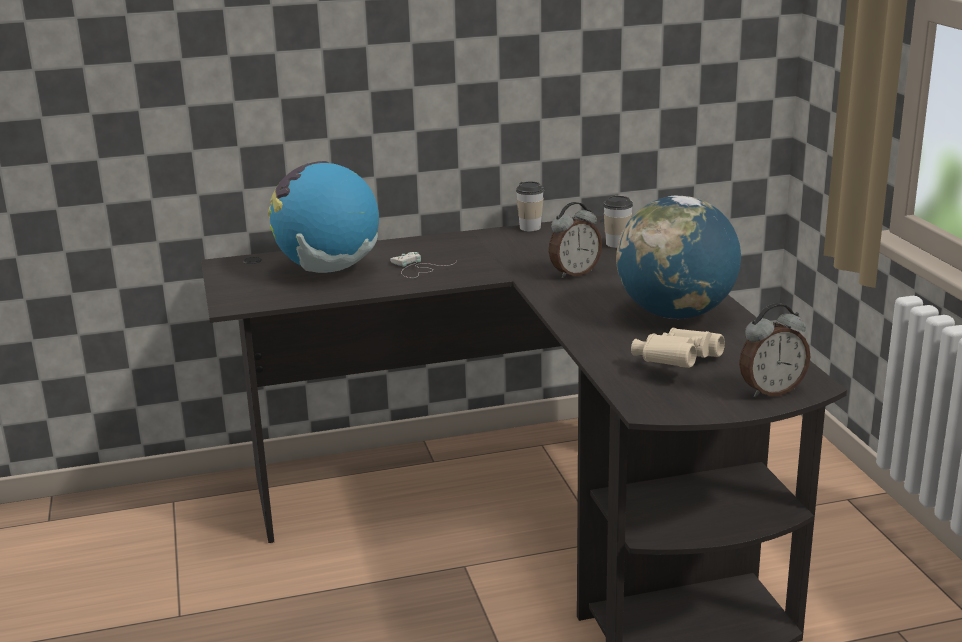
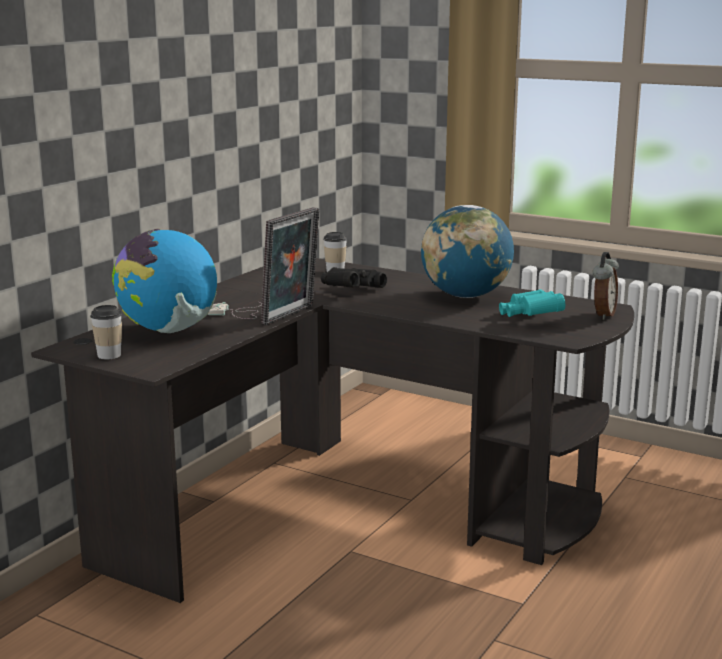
camera: 45 degrees left, 5 degrees down
(456, 284) = (291, 315): none -> picture frame
(530, 228) = (252, 275): cup -> cup (109, 355)
(574, 273) = (351, 291): alarm clock -> black binoculars
(675, 365) = (529, 318): beige binoculars -> turquoise binoculars

